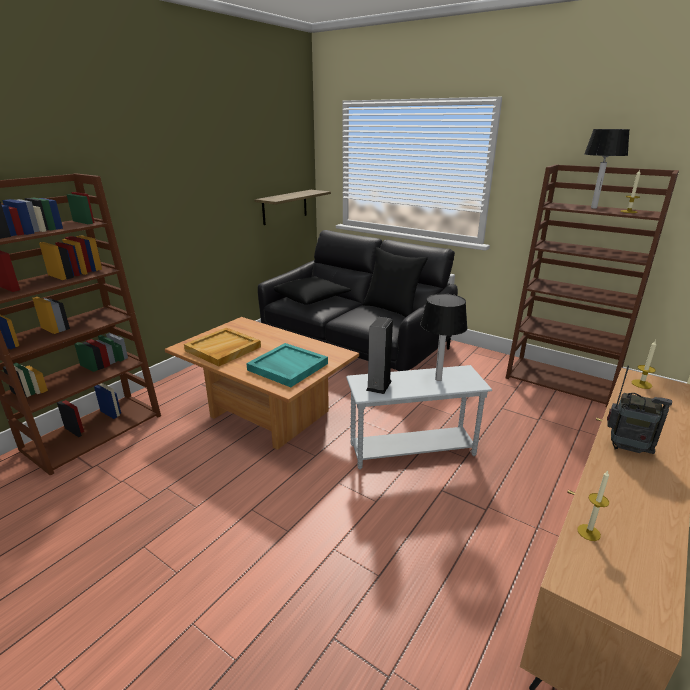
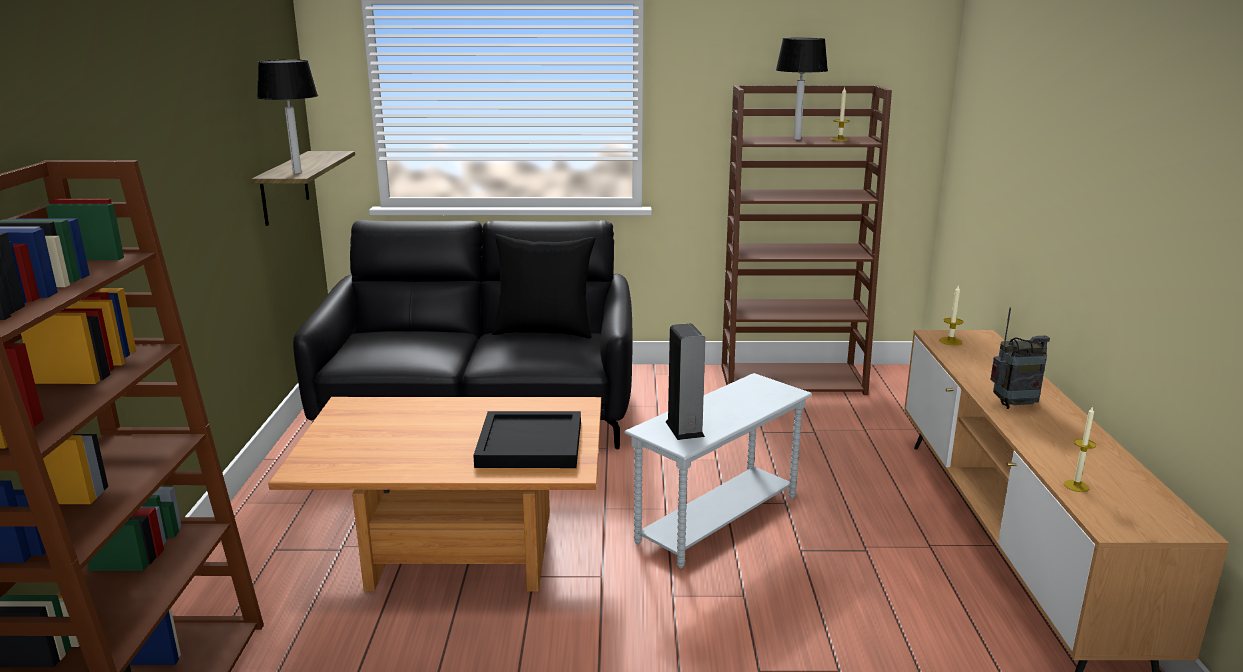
camera: 35 degrees left, 5 degrees down
(223, 349) = (383, 452): beige tray -> none
(287, 367) = (529, 444): turquoise tray -> black tray
(311, 297) = (392, 342): black pillow -> none
(438, 379) = (742, 400): table lamp -> table lamp (297, 173)

